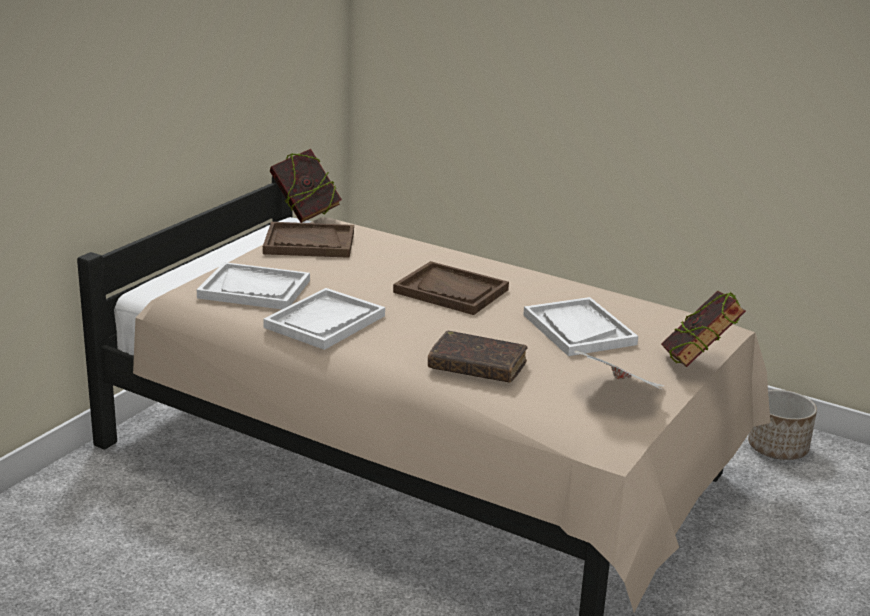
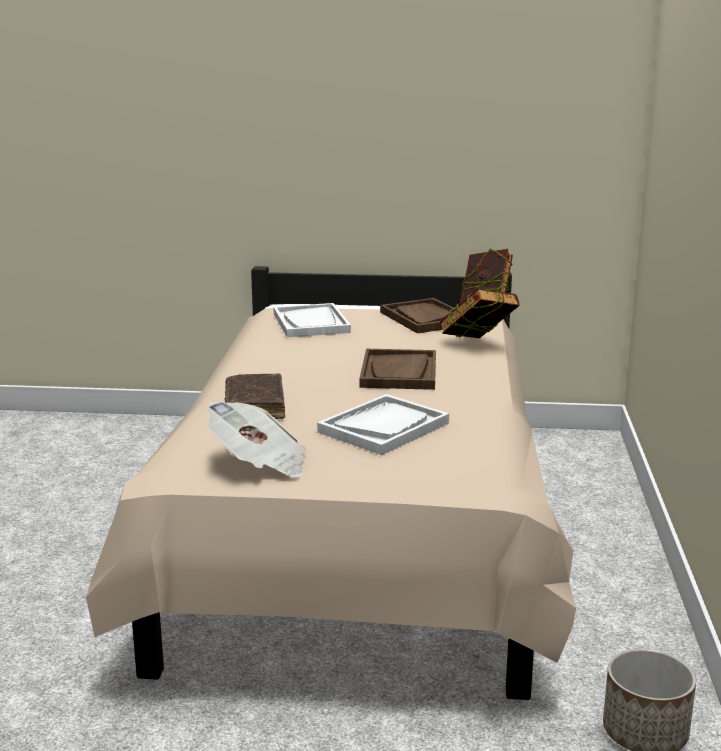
camera: 65 degrees right, 5 degrees down
(325, 322) = (279, 350): white tray -> none
(697, 363) = (374, 487): book -> book (477, 345)

